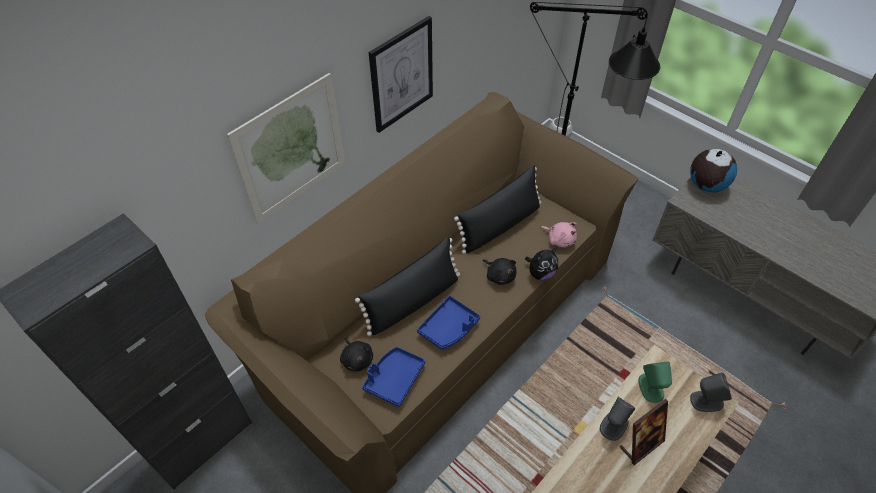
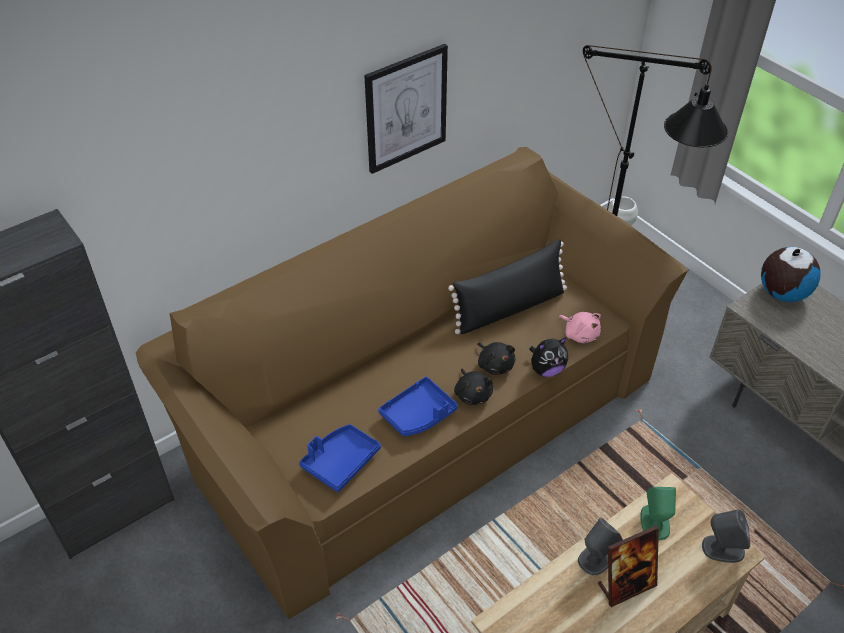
camera: 10 degrees right, 5 degrees down
(291, 149) = (260, 174): picture -> none
(357, 359) = (302, 433): black plush toy -> black plush toy (473, 394)
(413, 301) = (383, 379): black pillow -> none

